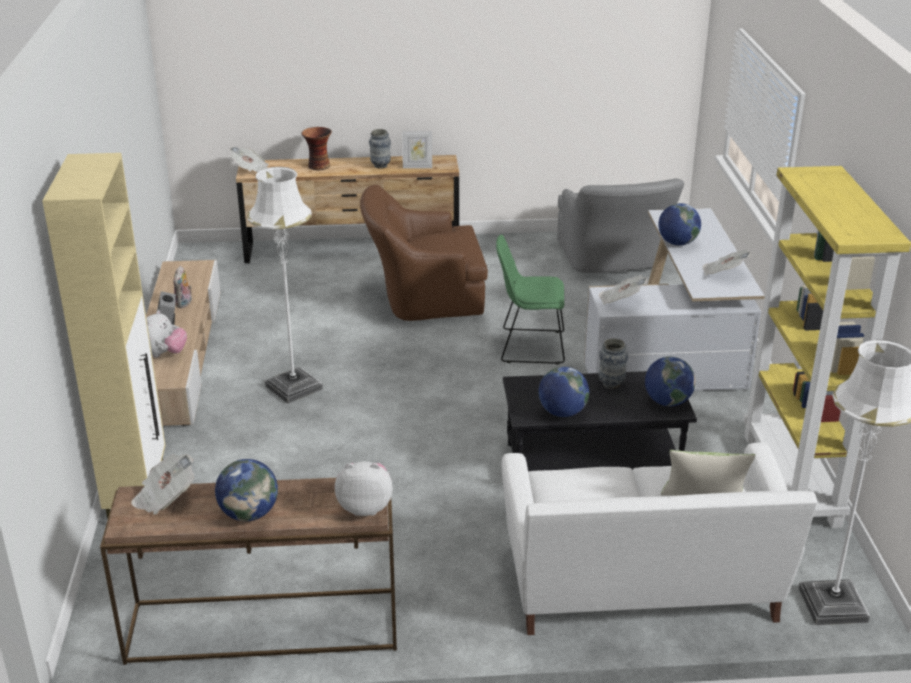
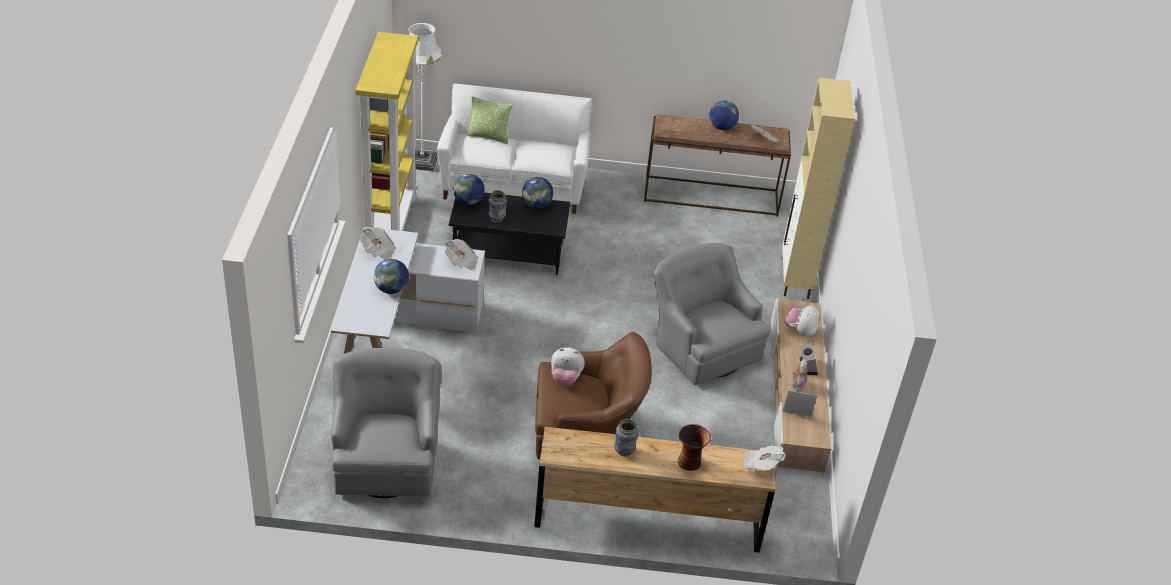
camera: 175 degrees left, 10 degrees up
(293, 387) = (702, 346): white floor lamp -> grey armchair
(365, 507) = (666, 122): plush toy -> plush toy (565, 378)
(417, 167) = (585, 443): picture frame -> picture frame (796, 416)
(529, 346) = (512, 358): green chair -> none

